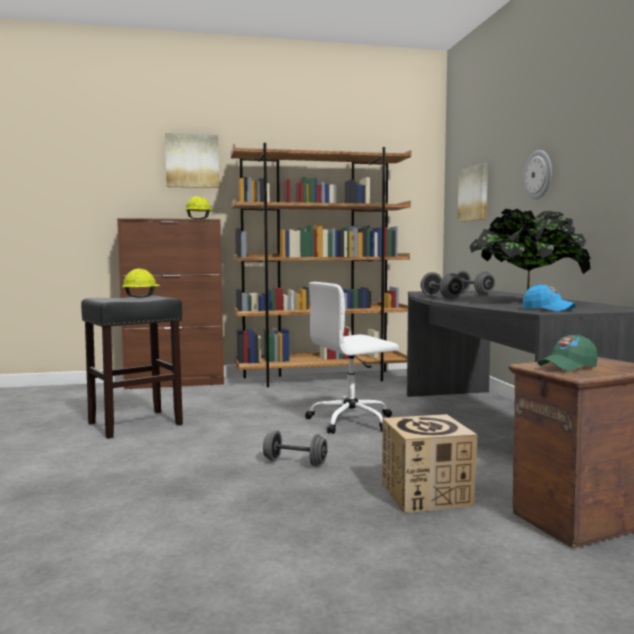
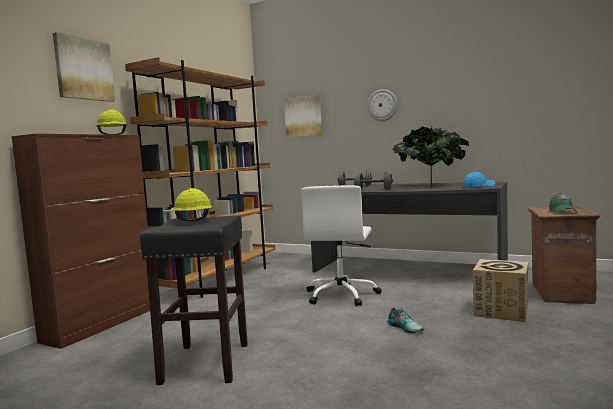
camera: 50 degrees left, 0 degrees up
(295, 462) = (406, 327): grey dumbbell -> shoe

